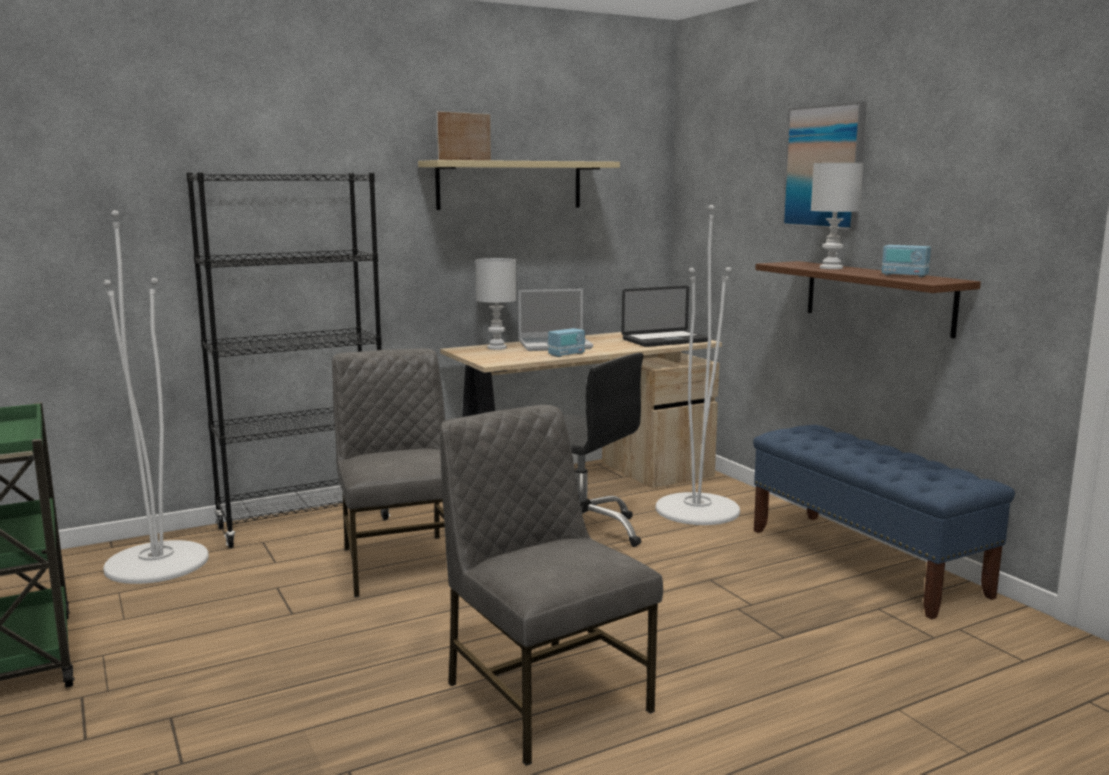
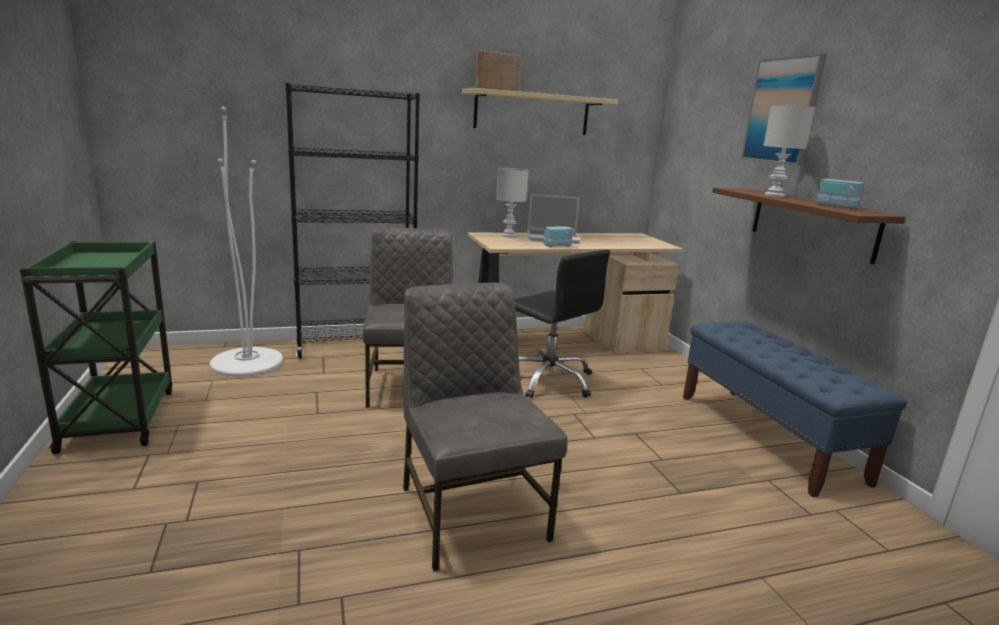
camera: 10 degrees right, 5 degrees up
(666, 340) = (639, 243): laptop -> none
(697, 509) = (643, 374): white floor lamp -> none

